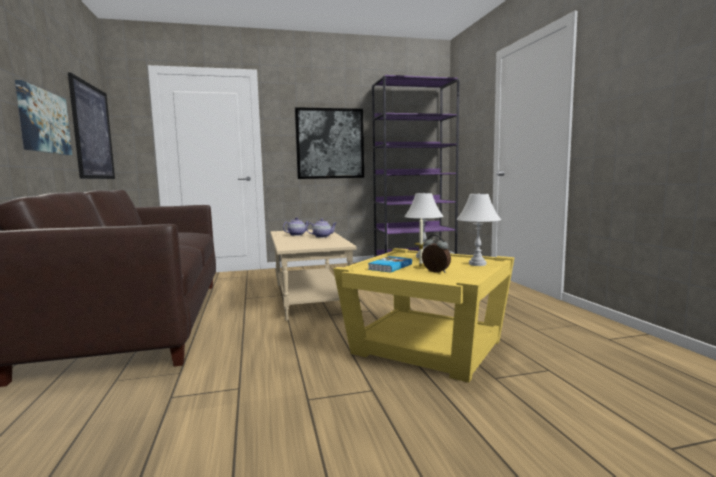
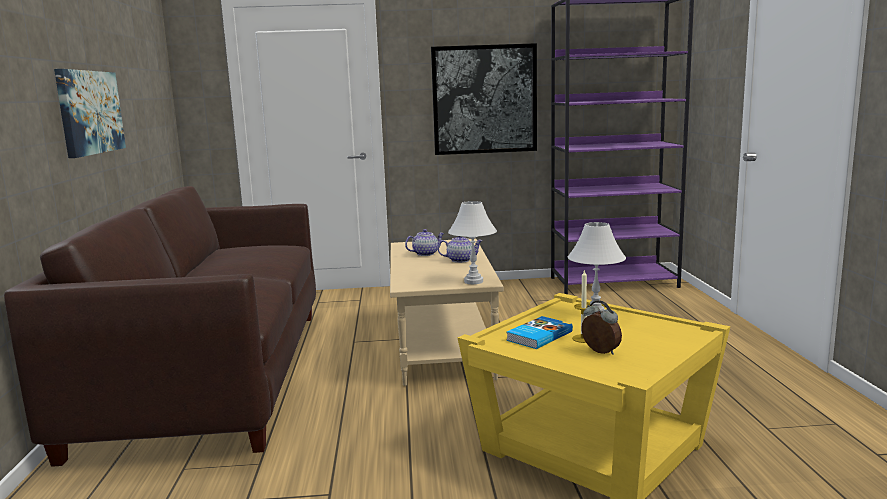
camera: 10 degrees right, 5 degrees up
(92, 132) = (150, 103): picture -> none
(477, 264) = (668, 337): white table lamp -> white table lamp (473, 281)

